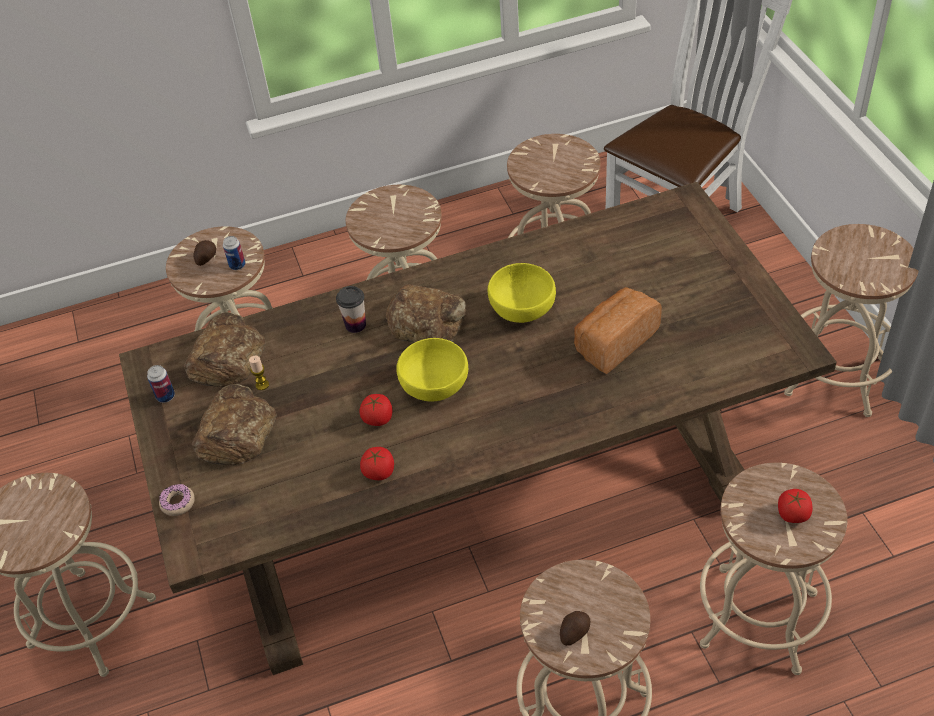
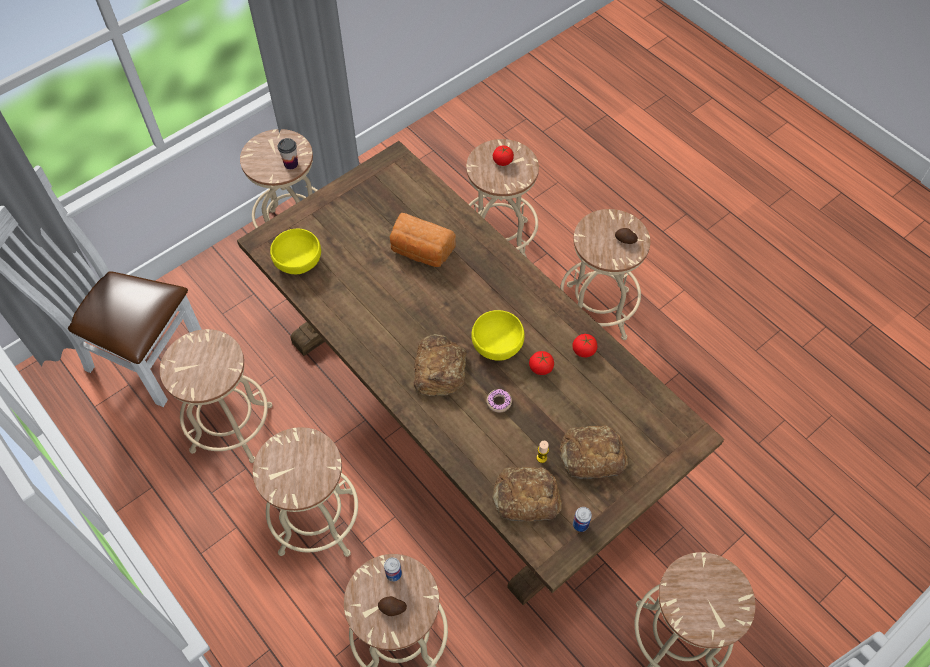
camera: 115 degrees left, 10 degrees up
(178, 503) = (664, 465): donut -> donut (499, 402)
(355, 325) = (459, 417): cup -> cup (291, 164)
(521, 308) = (406, 313): yellow bowl -> yellow bowl (299, 261)

